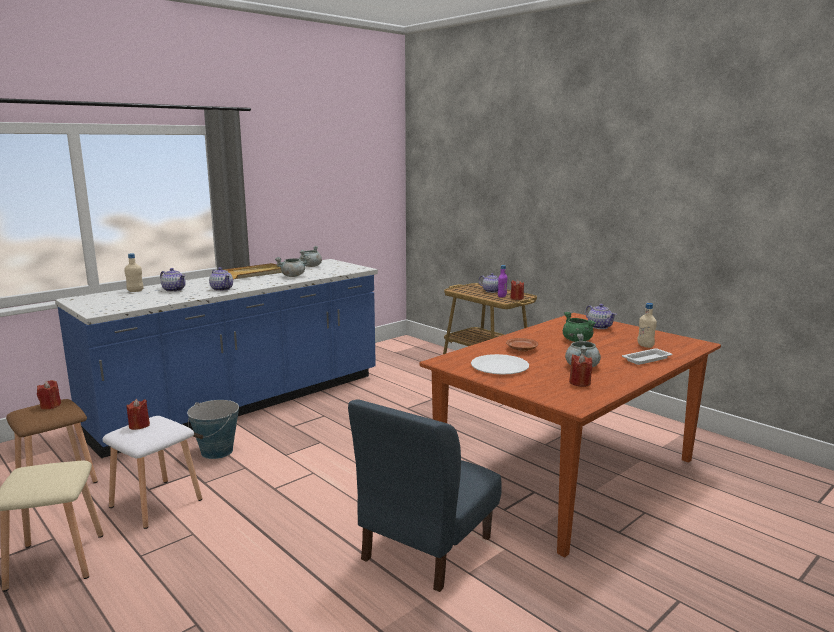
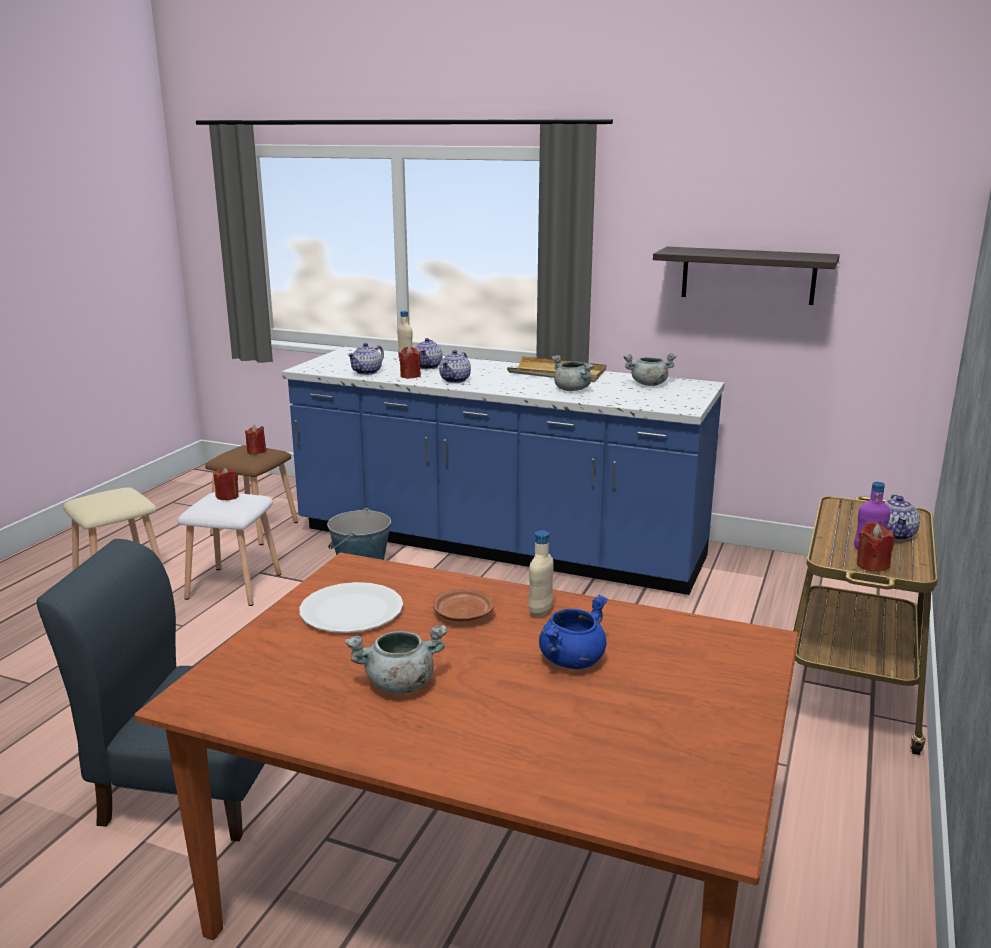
camera: 65 degrees right, 5 degrees up
(321, 198) = (748, 275): none -> shelf
(576, 340) = (572, 660): green cooking pot -> blue cooking pot
(579, 383) = (304, 692): red candle -> red candle (410, 376)
(599, 327) = (710, 674): teapot -> teapot (367, 372)
(645, 346) = (611, 747): beige bottle -> beige bottle (540, 611)
(647, 359) = (507, 757): white tray -> none

